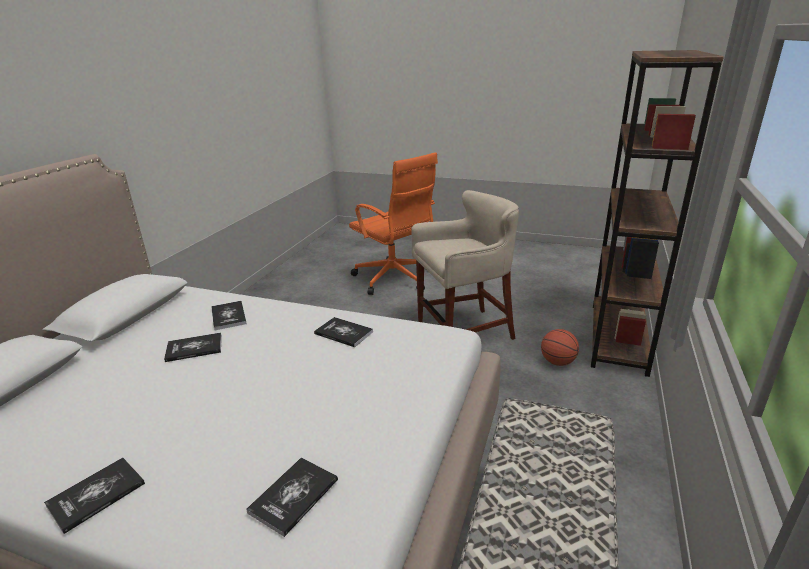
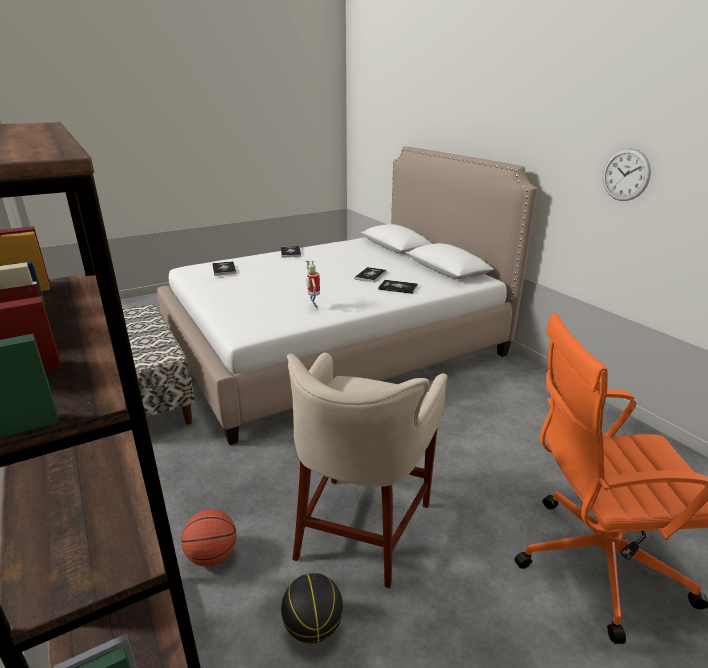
camera: 130 degrees right, 0 degrees up
(169, 127) = (626, 175): none -> wall clock
(343, 333) = (314, 307): book -> toy robot
(529, 318) = (313, 627): none -> basketball

